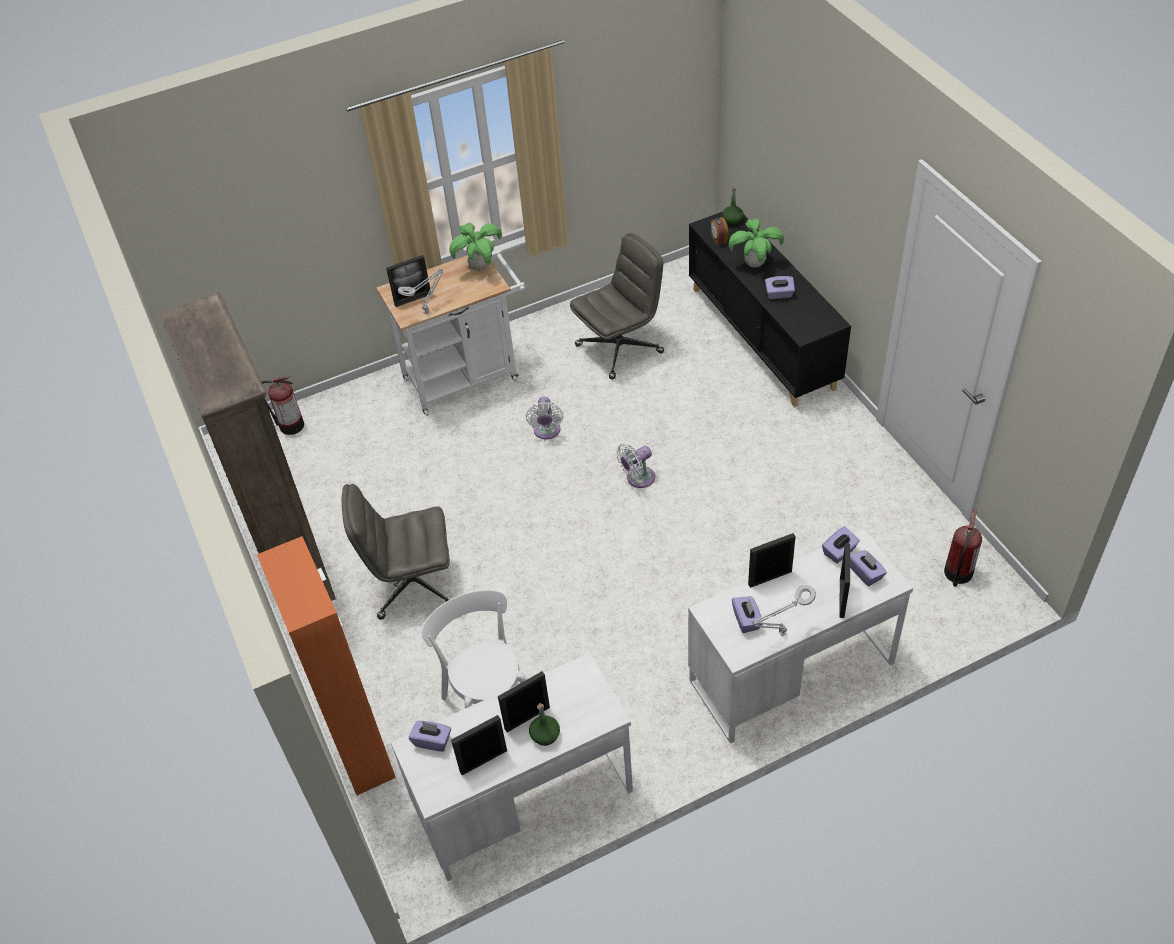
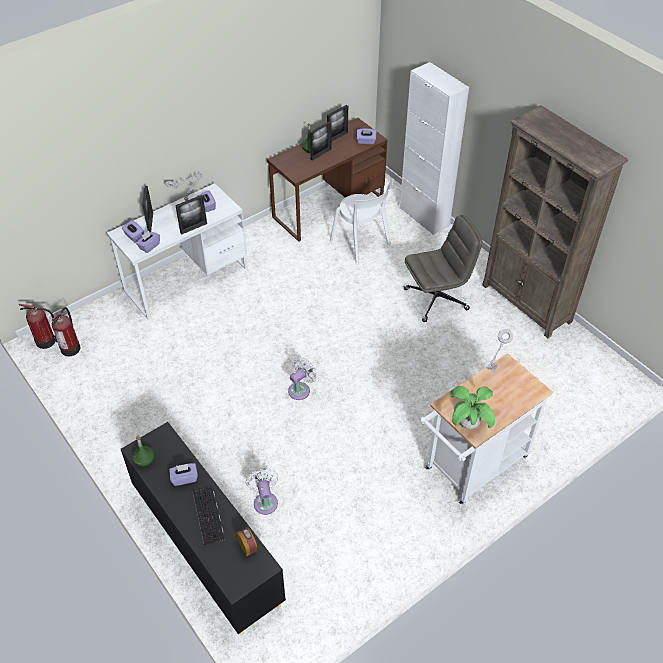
camera: 165 degrees right, 0 degrees up
(290, 425) = (595, 402): fire extinguisher -> fire extinguisher (47, 341)
(360, 750) = (424, 216): orange cabinet -> white cabinet
(413, 299) = (512, 382): picture frame -> none
(523, 799) = (328, 207): white desk -> brown desk
(546, 432) = (383, 421): white fan -> white fan (265, 501)
(620, 348) = (341, 516): grey office chair -> none
(732, 221) = (234, 578): green bottle -> green bottle (144, 460)
(754, 264) = (209, 515): potted plant -> keyboard

